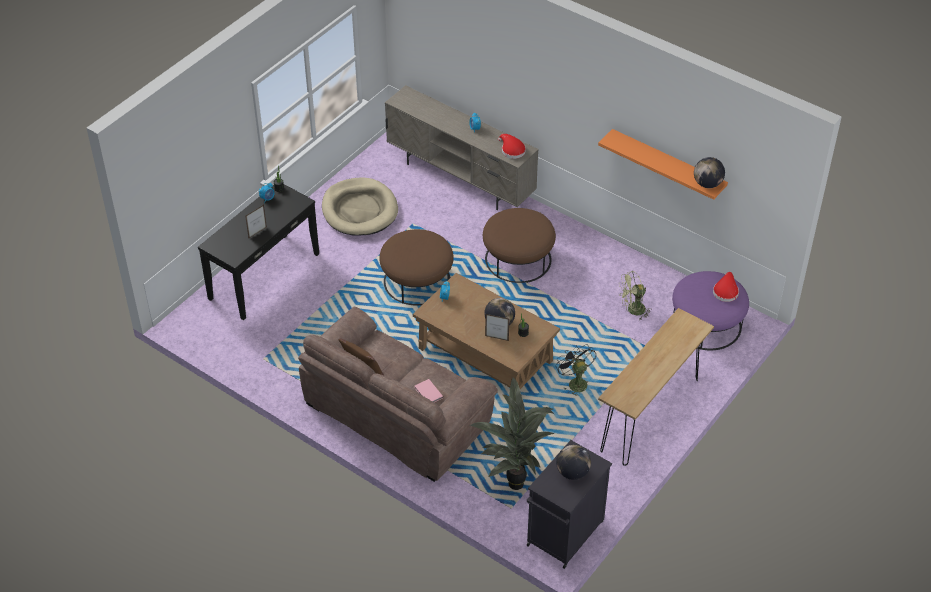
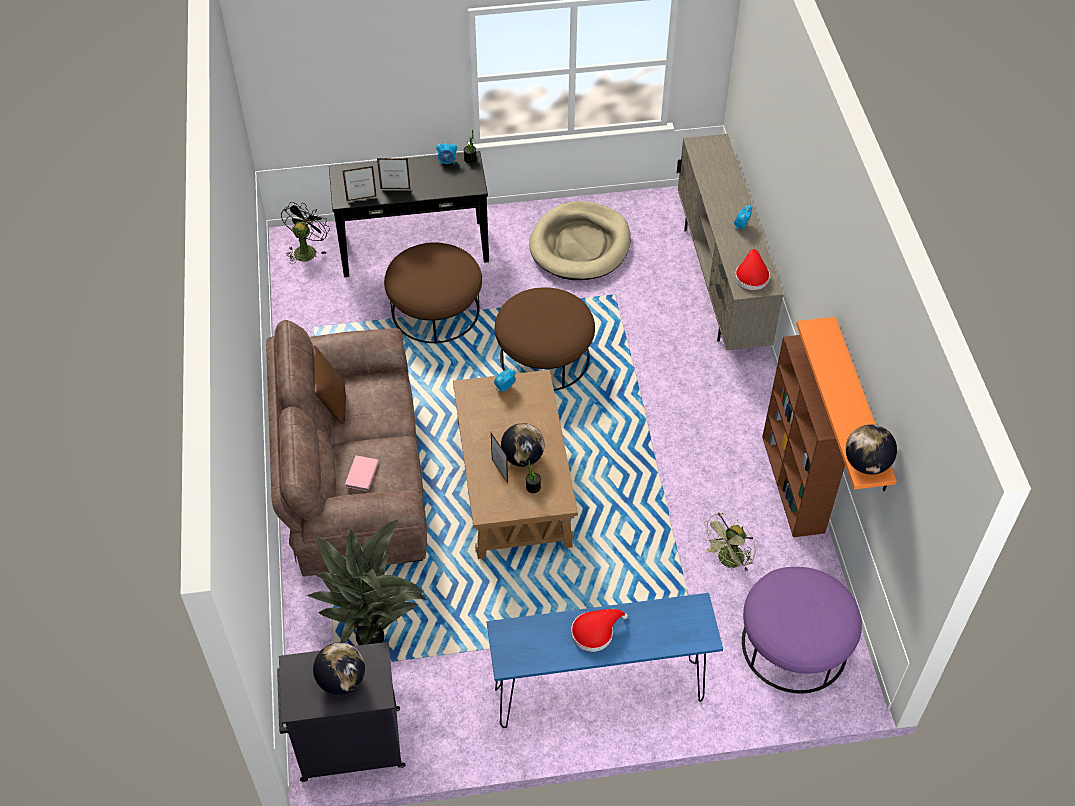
camera: 45 degrees right, 5 degrees up
(245, 251) = (361, 198): none -> picture frame
(518, 259) = (674, 410): brown ottoman -> brown ottoman (435, 310)
(575, 382) = (566, 590): black fan -> black fan (306, 250)
(618, 253) = (793, 485): none -> brown bookcase
(632, 310) = (728, 561): green fan -> green fan turned 75 degrees counterclockwise
(650, 415) = (599, 694): brown console table -> blue console table
(725, 291) = (824, 621): red hat -> red hat (595, 632)

